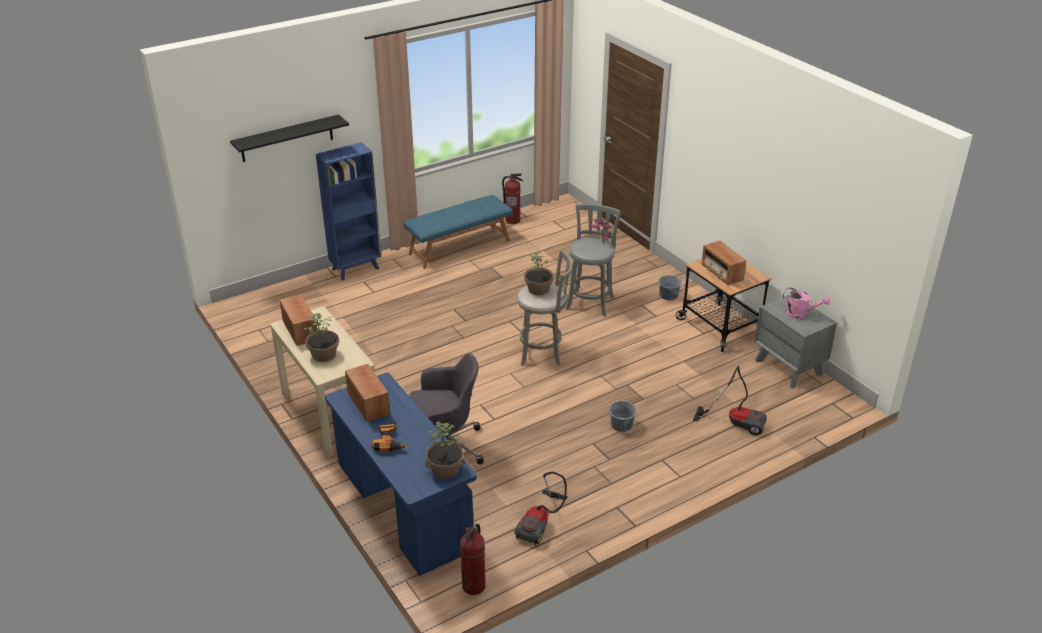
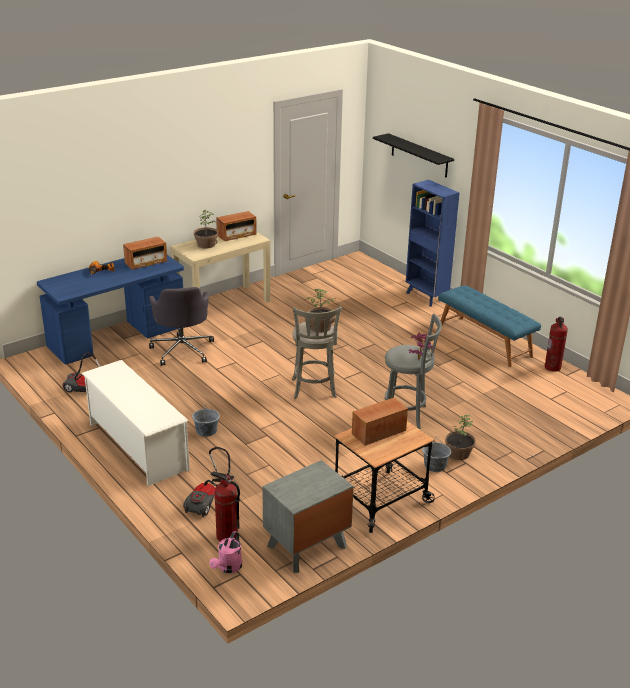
camera: 85 degrees right, 5 degrees down
(445, 469) = (67, 290): potted plant -> potted plant (458, 453)
(474, 586) = (33, 368): fire extinguisher -> fire extinguisher (227, 536)
(653, 474) = (137, 446): none -> white shoe rack
(800, 314) = (307, 487): pink watering can -> pink watering can (228, 568)

